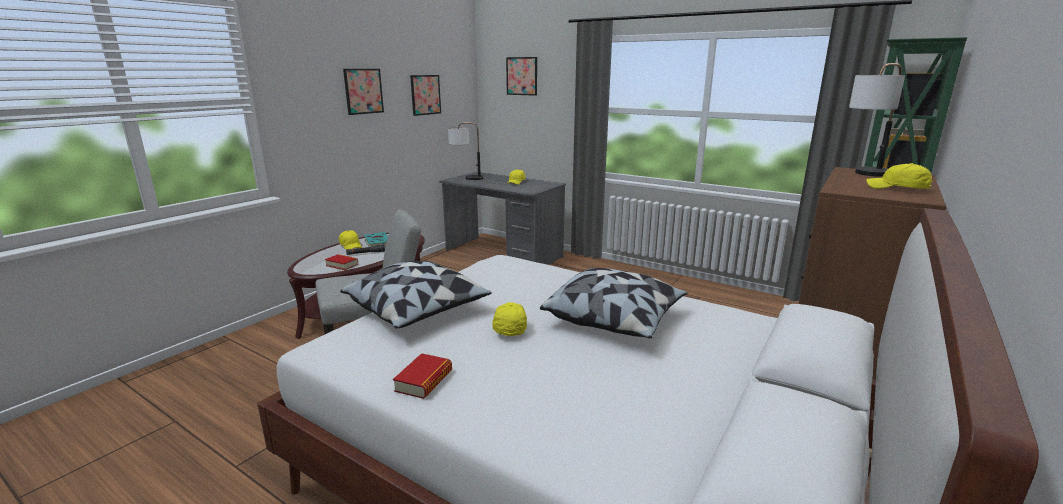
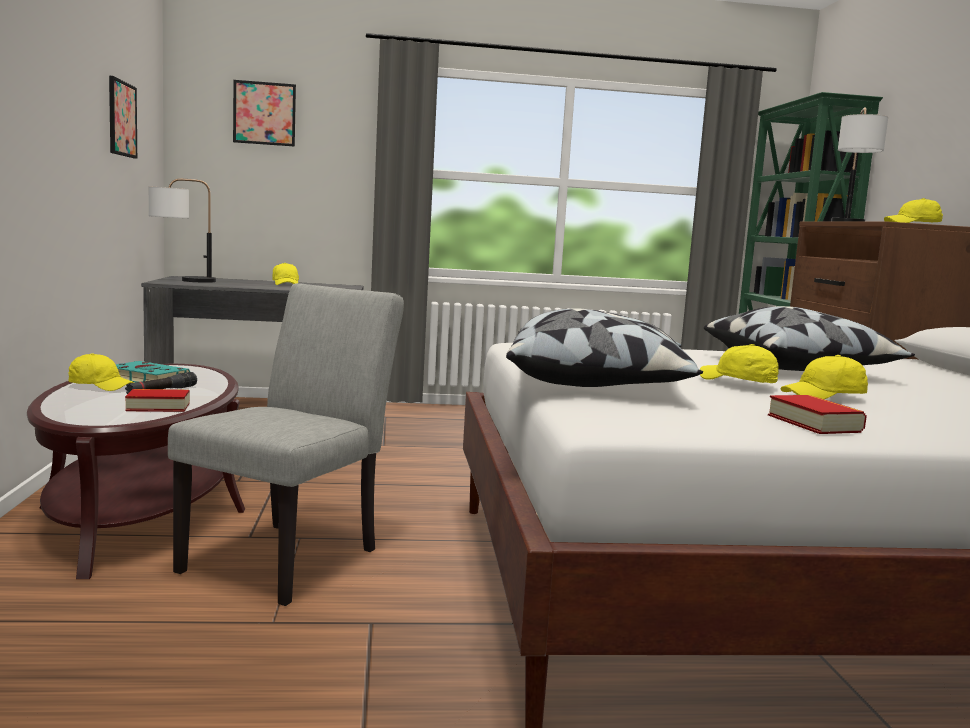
camera: 40 degrees left, 10 degrees down
(363, 91) = (64, 83): picture -> none
(522, 357) = (825, 397): none -> yellow cap

